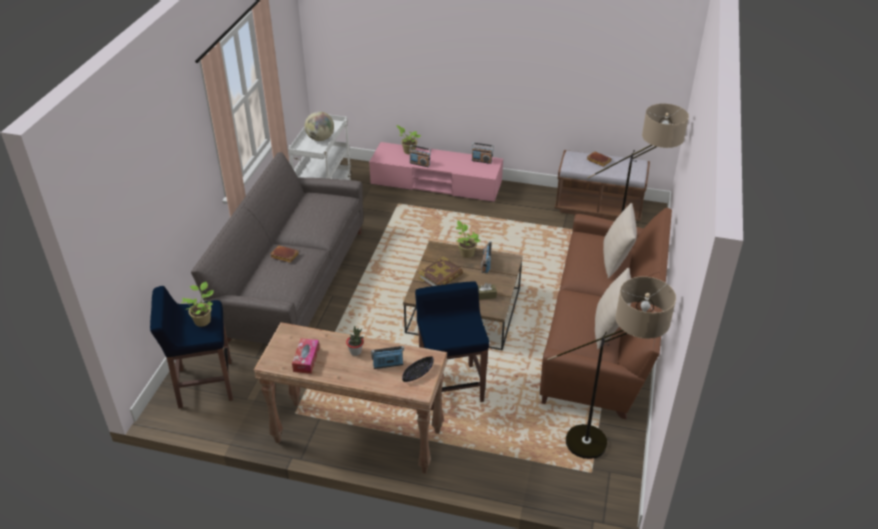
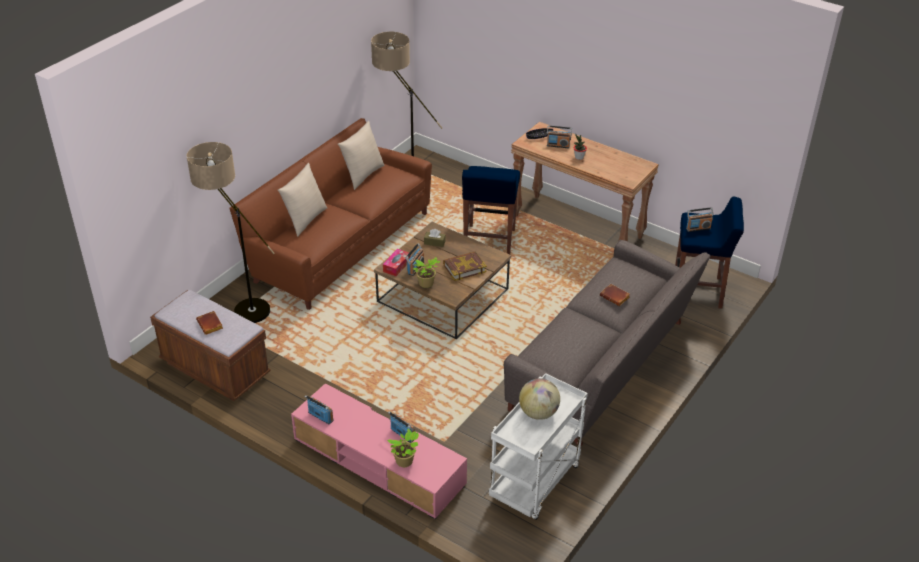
camera: 160 degrees left, 0 degrees up
(203, 320) = (698, 228): potted plant -> radio
(306, 360) = (617, 160): tissue box -> tissue box (396, 266)

